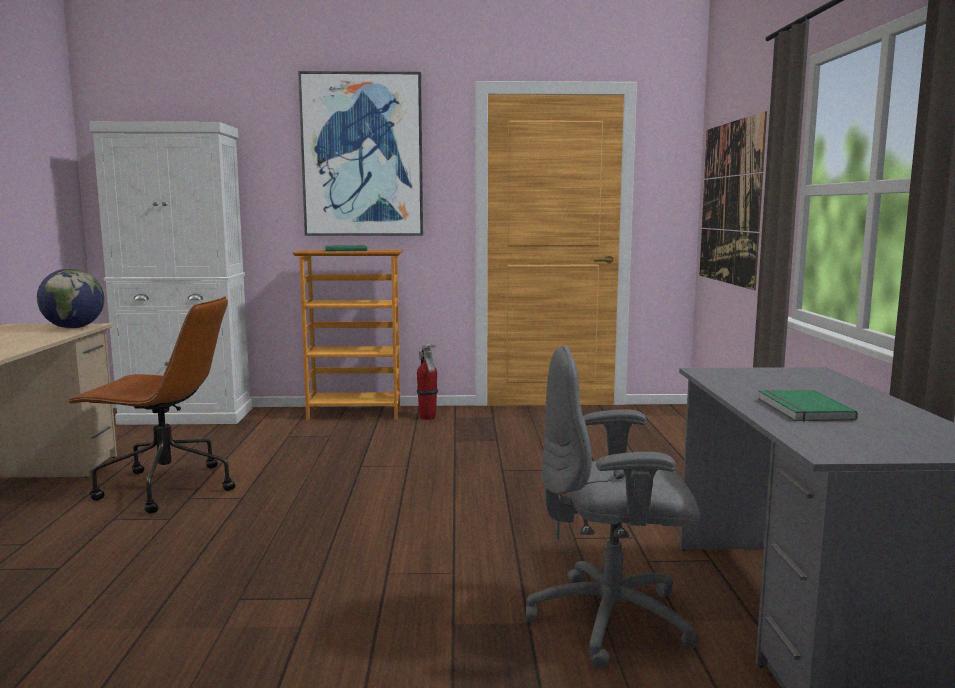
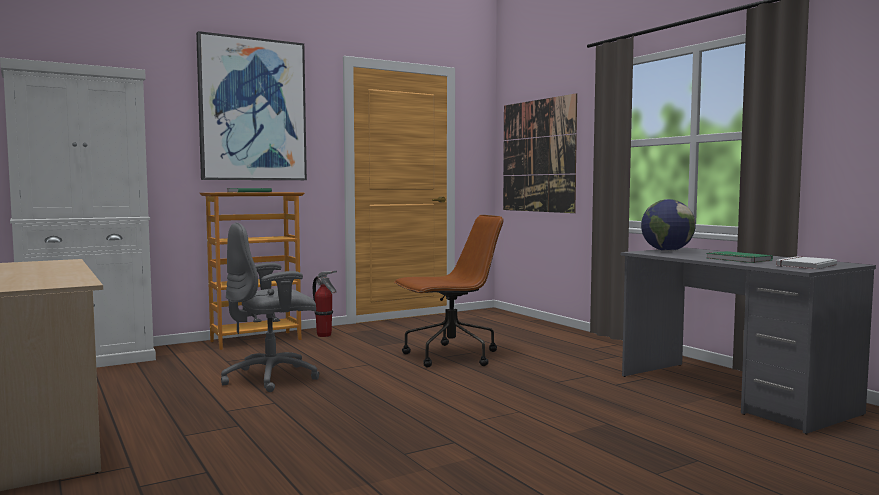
camera: 30 degrees left, 5 degrees down
(74, 328) = (58, 263): globe -> globe (667, 251)
(164, 488) = (186, 409): brown office chair -> brown office chair (450, 356)
(613, 620) = (647, 412): grey office chair -> grey office chair (272, 378)
(874, 441) = (804, 265): none -> white book

